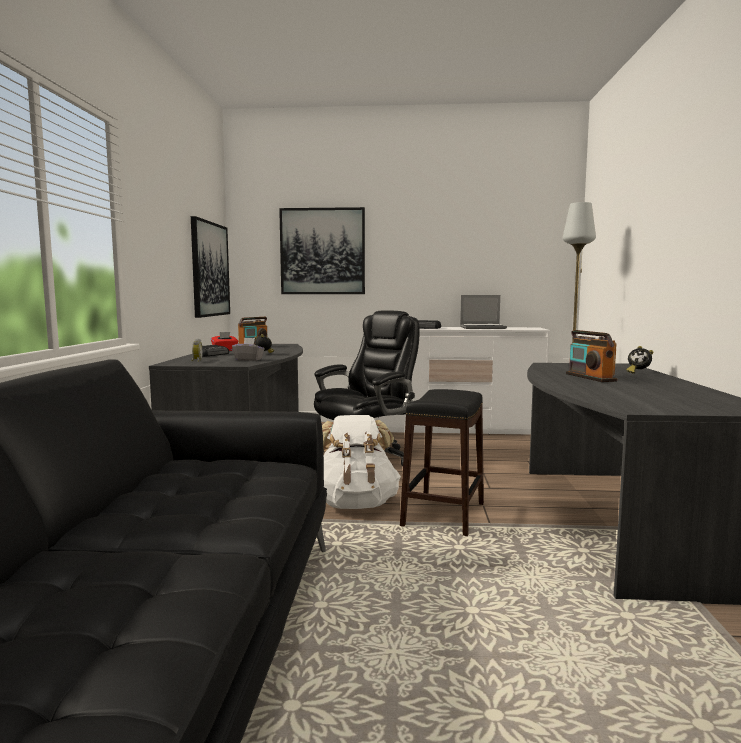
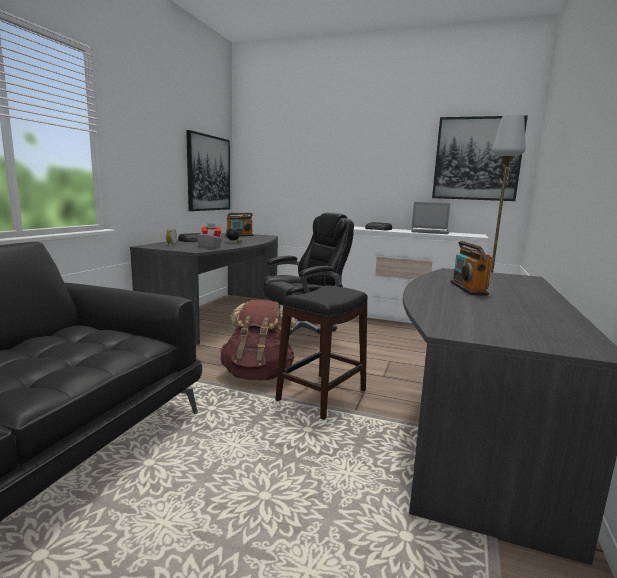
camera: 15 degrees right, 5 degrees up
(322, 251) = (302, 161): picture -> picture (477, 159)
(355, 504) = (258, 374): white backpack -> brown backpack
(638, 372) = (529, 287): alarm clock -> none

